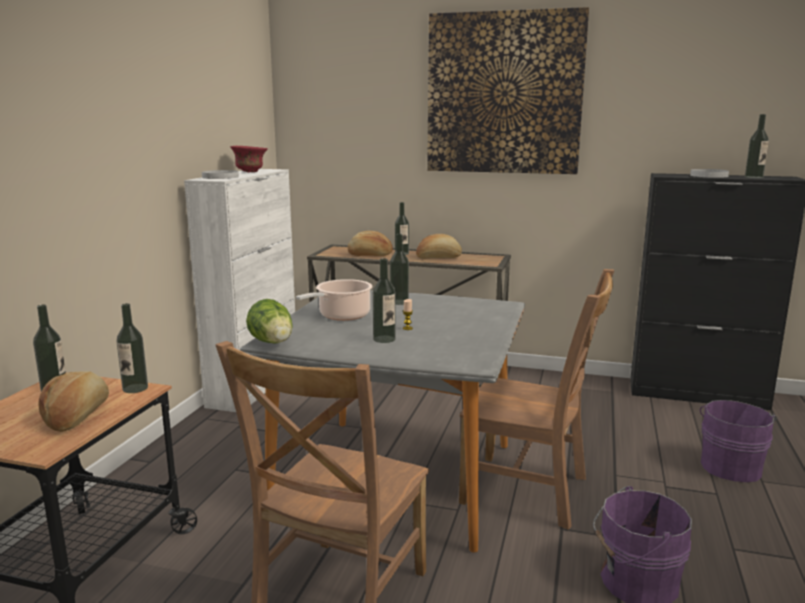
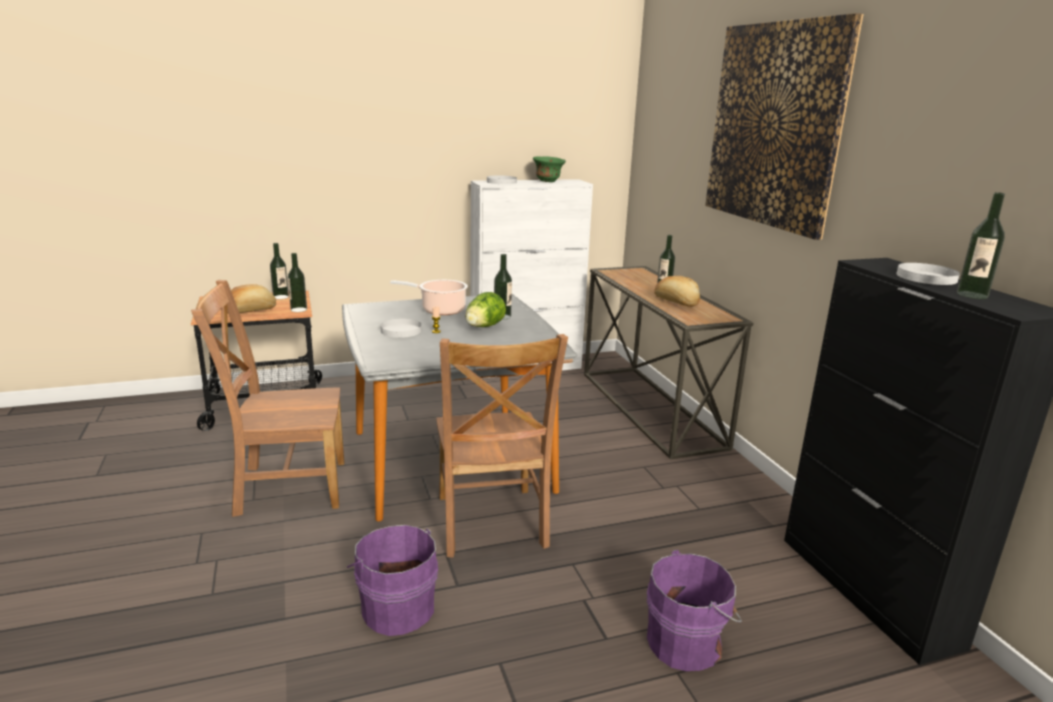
camera: 55 degrees right, 5 degrees up
(250, 172) = (548, 181): red bowl -> green bowl
(273, 343) = (358, 308): lettuce -> lettuce (483, 327)
(370, 255) = (633, 282): bread -> none
(384, 339) = (401, 330): bottle -> white plate

